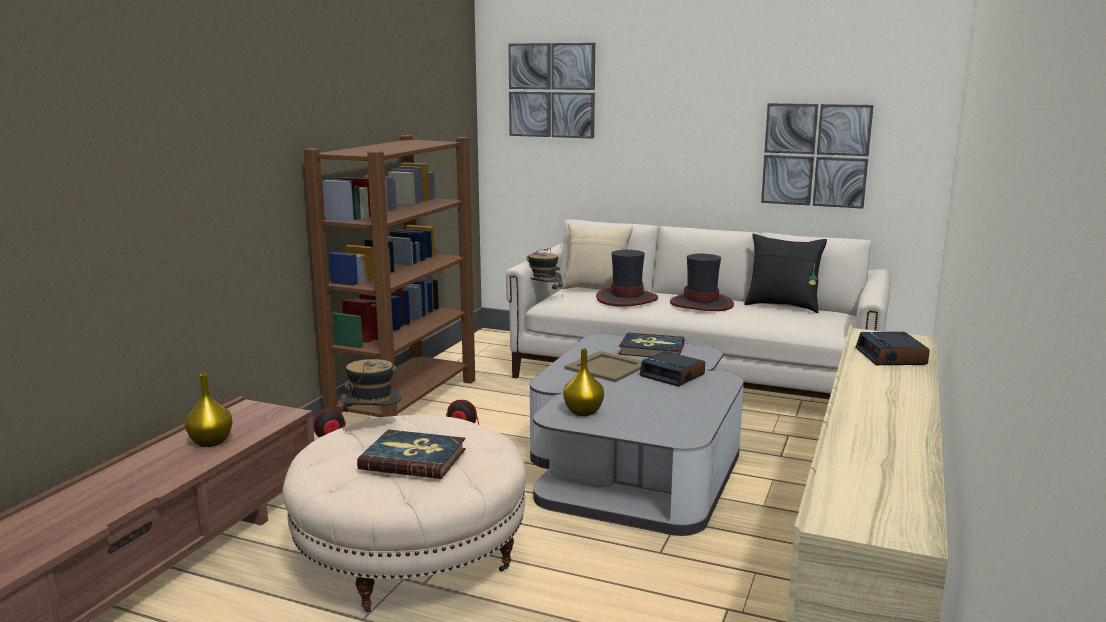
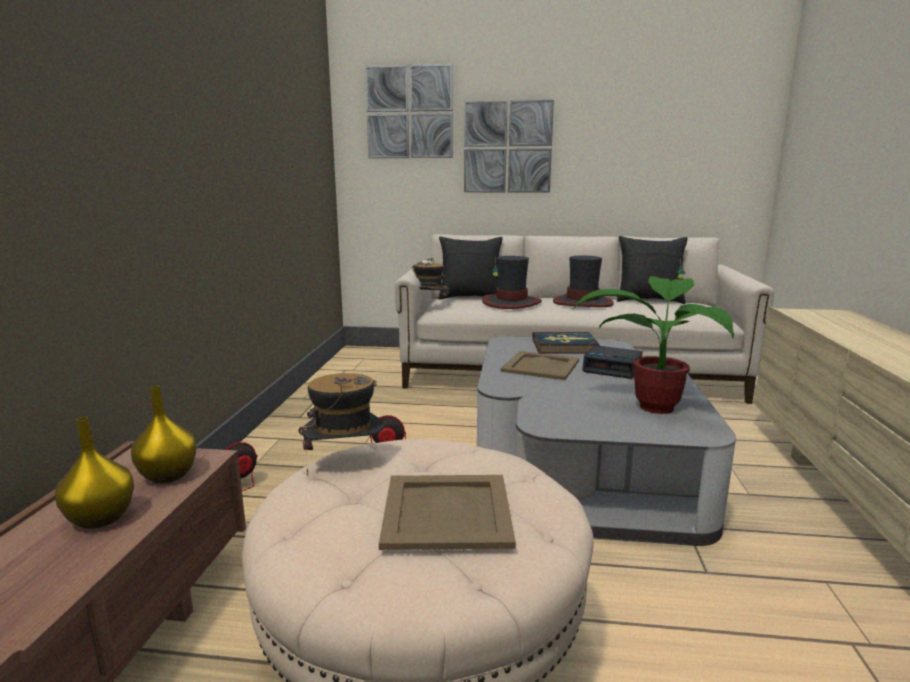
camera: 15 degrees left, 0 degrees up
(405, 402) = (305, 424): brown bookcase -> none
(413, 459) = (445, 510): book -> beige tray
(582, 412) = (567, 416): yellow vase -> yellow vase (167, 476)
(596, 289) = (470, 298): beige pillow -> black pillow
(671, 411) = (655, 405): none -> potted plant
(815, 155) = (660, 166): picture -> picture (507, 147)
(892, 357) = (853, 328): alarm clock -> none

